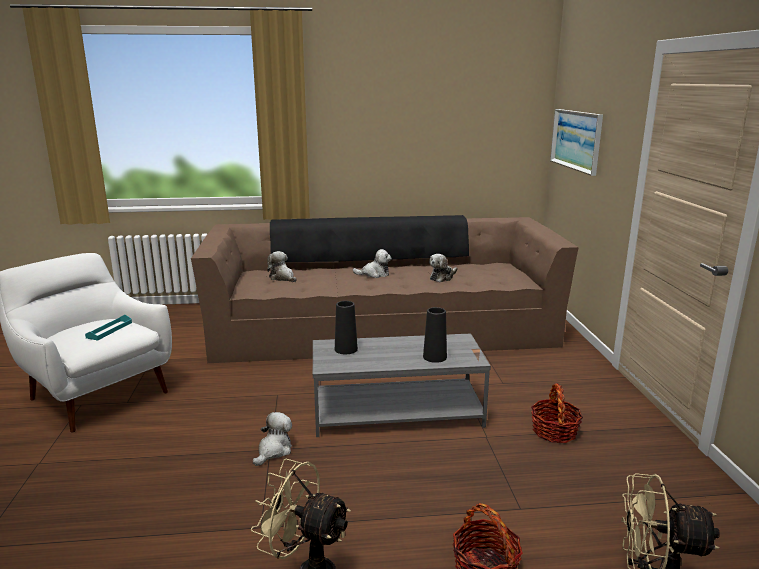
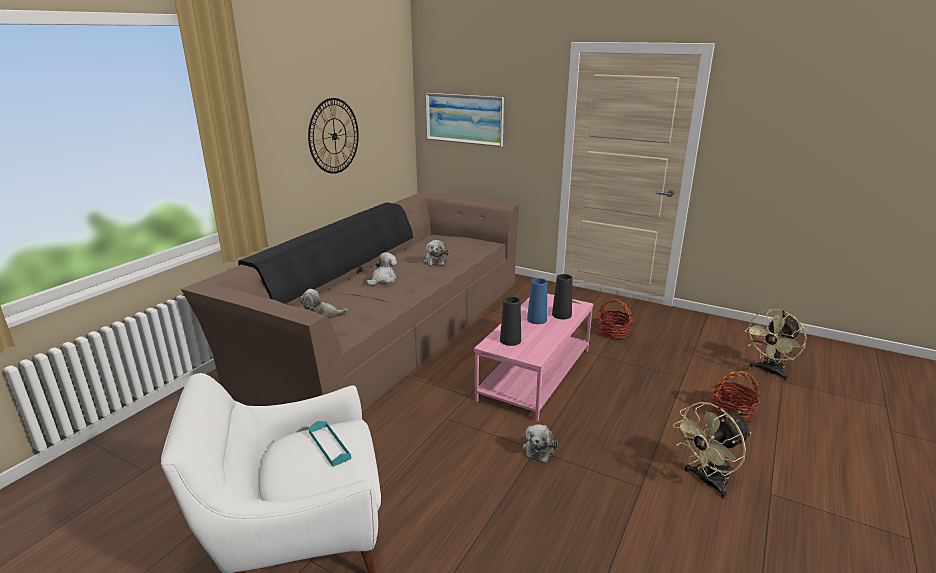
camera: 55 degrees left, 5 degrees up
(274, 450) = (539, 448): plush toy -> plush toy turned 135 degrees counterclockwise
(397, 411) = (535, 373): grey coffee table -> pink coffee table
(405, 349) = (537, 319): none -> blue vase
(416, 139) = (334, 136): none -> wall clock

